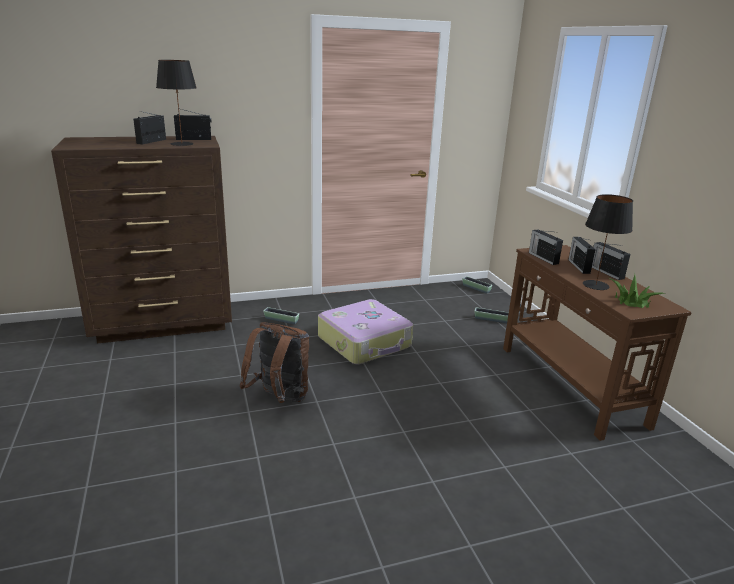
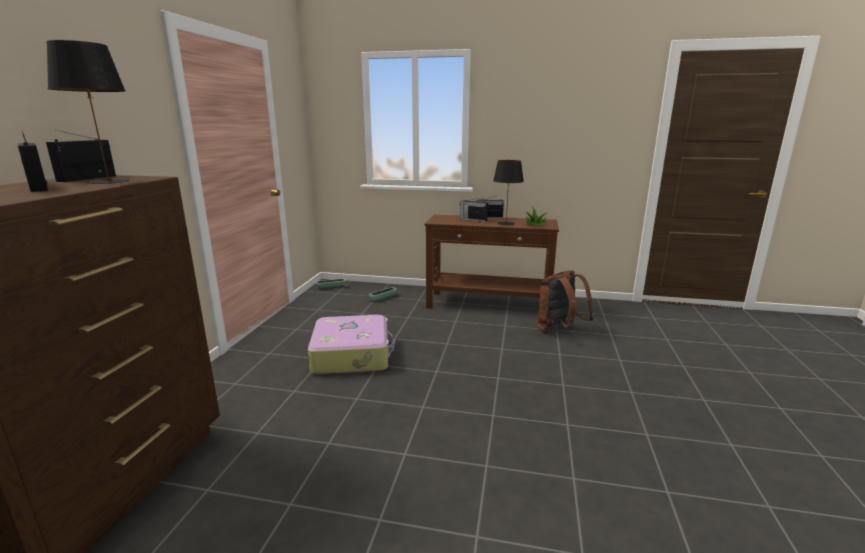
camera: 60 degrees left, 5 degrees down
(279, 398) = (399, 427): brown backpack -> brown backpack (559, 331)
(281, 320) = (247, 387): planter -> none
(543, 258) = (449, 222): radio -> none

